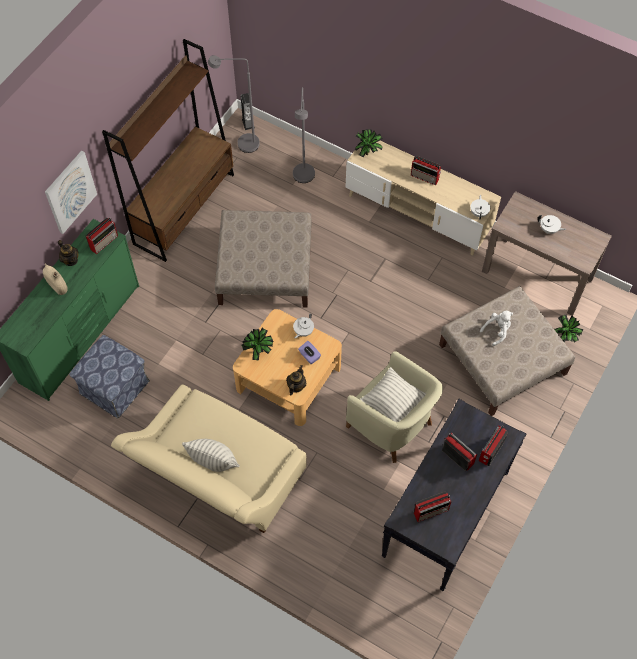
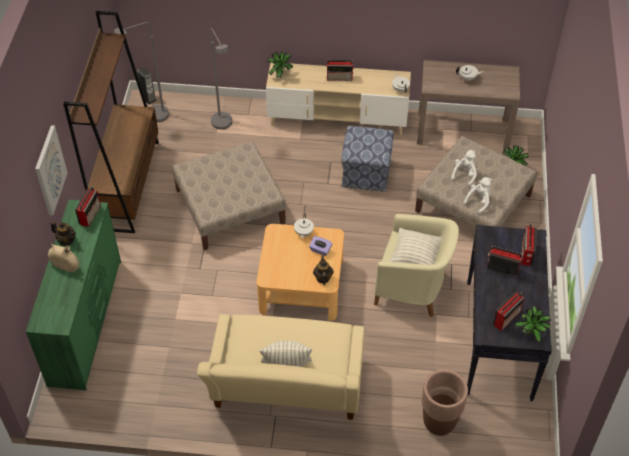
camera: 25 degrees left, 10 degrees down
(114, 388) = (144, 355): ottoman -> ottoman (366, 173)
(259, 352) = (274, 263): potted plant -> potted plant (531, 334)
(341, 572) = (439, 423): none -> brown planter
(495, 366) = (479, 201): none -> white plush toy

